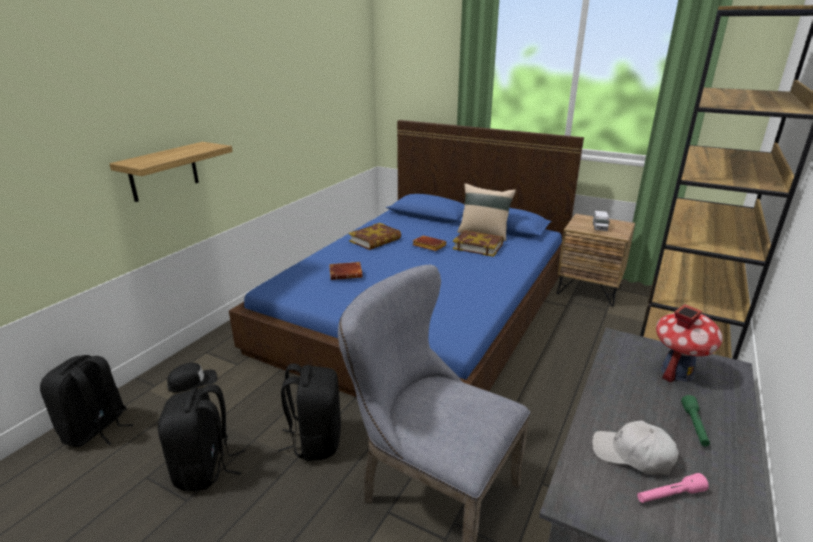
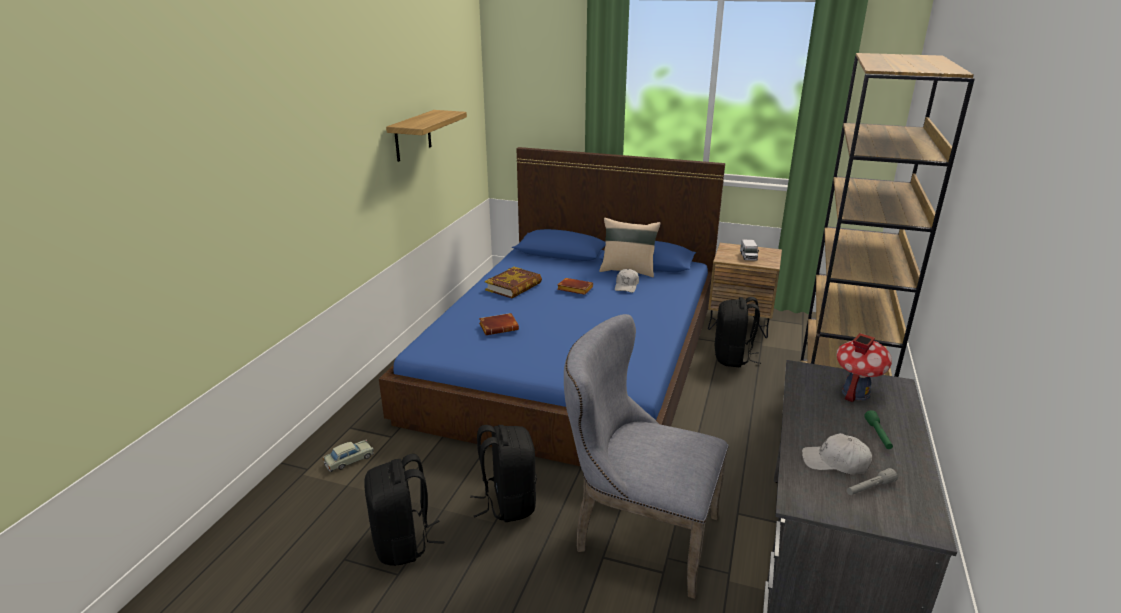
camera: 10 degrees left, 0 degrees up
(96, 429) = (263, 520): black backpack -> black backpack (733, 358)
(164, 171) = (302, 231): shelf -> shelf (413, 135)
(193, 381) = (349, 460): black cap -> beige toy car
(478, 246) = (626, 286): book -> white cap
(669, 495) = (869, 488): pink flashlight -> grey flashlight

